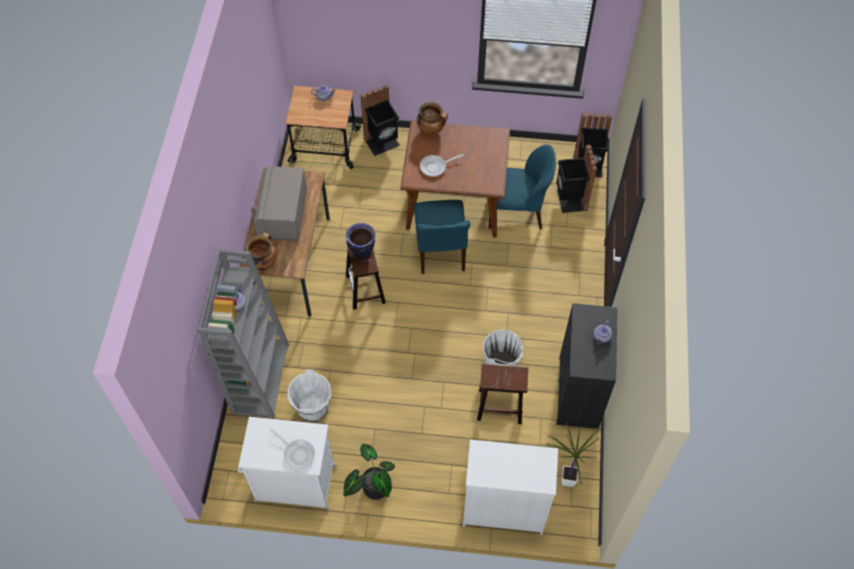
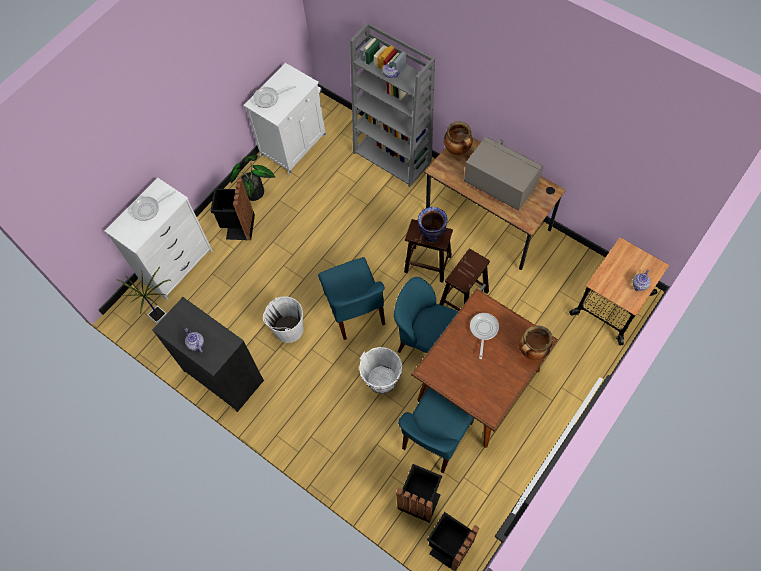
camera: 125 degrees right, 5 degrees up
(313, 408) = (343, 180): white bucket -> white bucket (381, 380)
(382, 143) = (589, 358): black trash can -> black trash can (238, 227)
(447, 322) = (355, 310): none -> blue chair
(499, 406) = (255, 308): brown stool -> brown stool (464, 297)
(505, 468) = (148, 209): none -> frying pan

